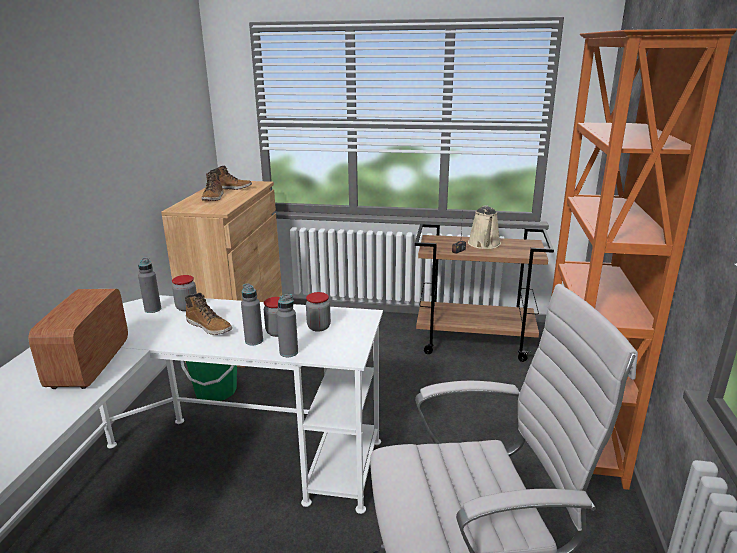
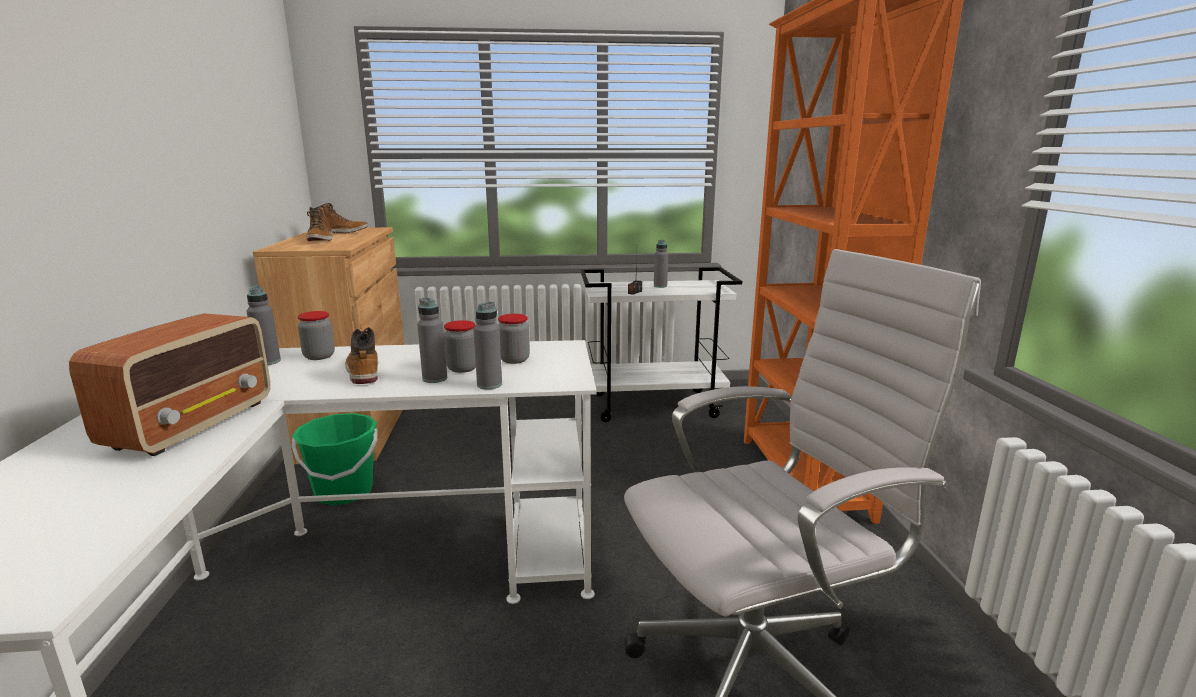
camera: 15 degrees left, 5 degrees down
(89, 365) = (194, 424): radio -> radio turned 150 degrees counterclockwise
(209, 327) = (363, 371): boot -> boot turned 135 degrees counterclockwise
(475, 342) = (655, 405): brown cart -> white cart
(484, 244) = (660, 286): beige watering can -> grey bottle

